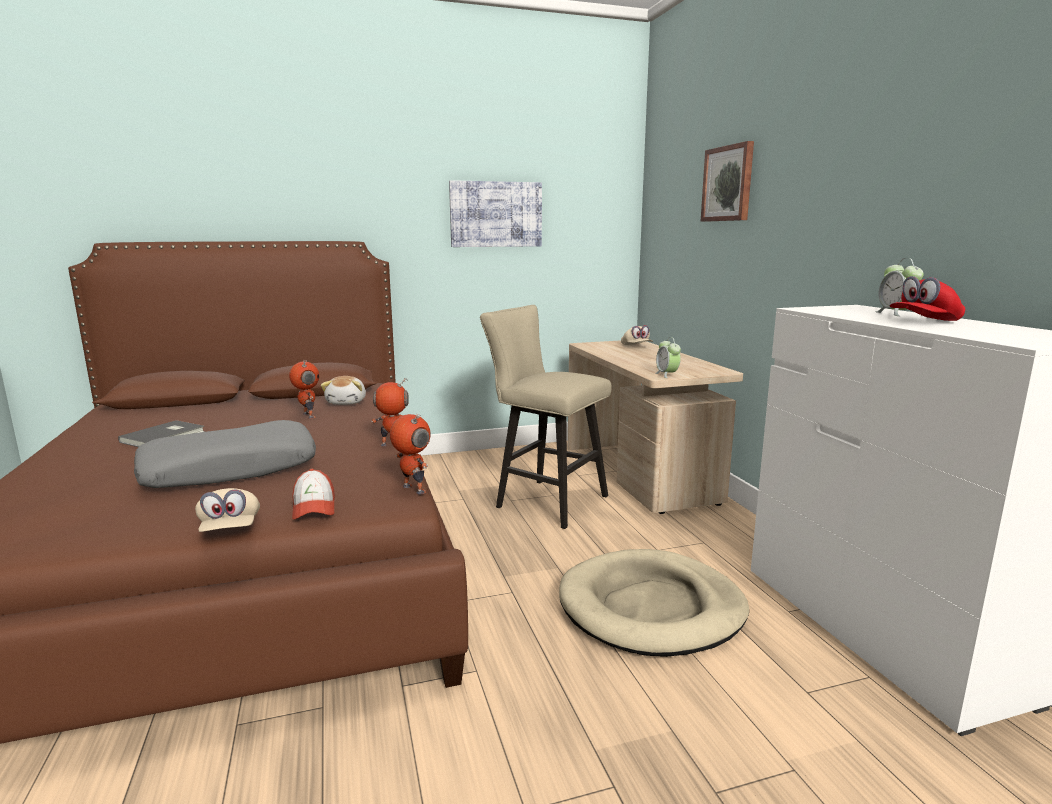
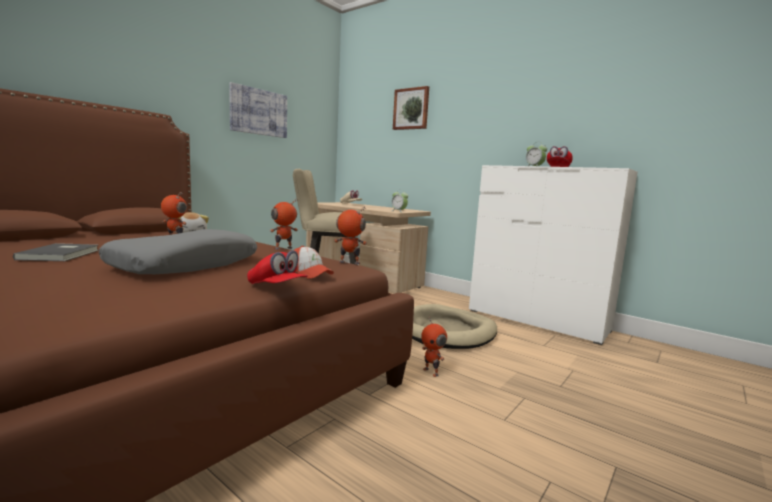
camera: 35 degrees left, 5 degrees down
(230, 530) = (277, 287): beige cap -> red cap
(528, 679) = (431, 372): none -> toy robot

